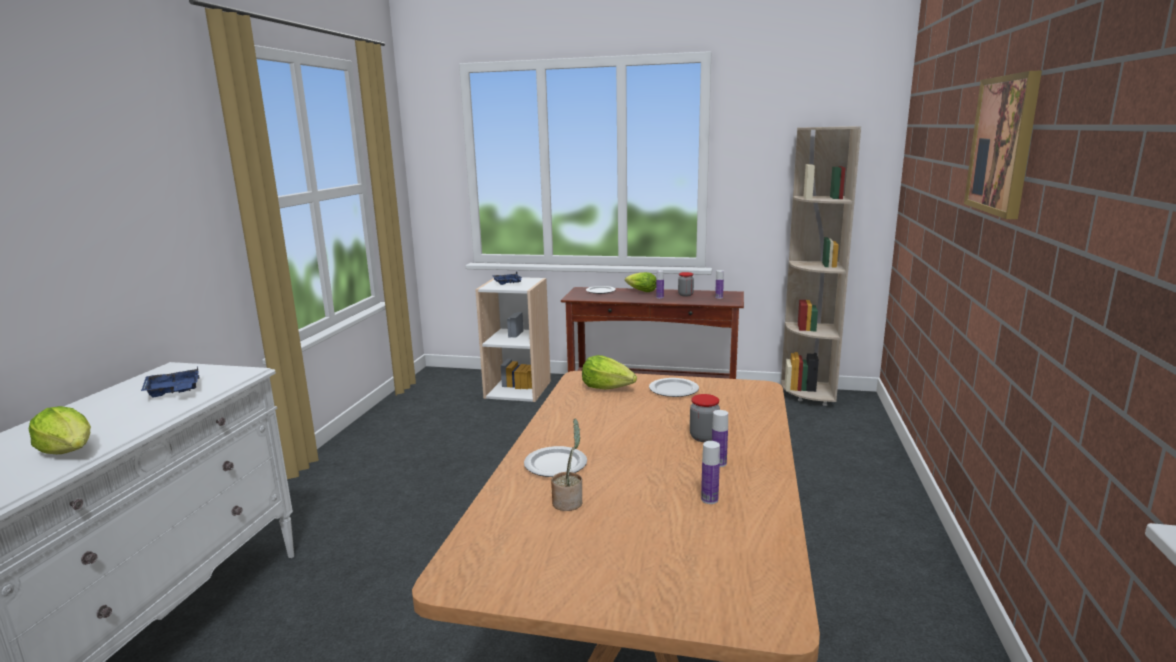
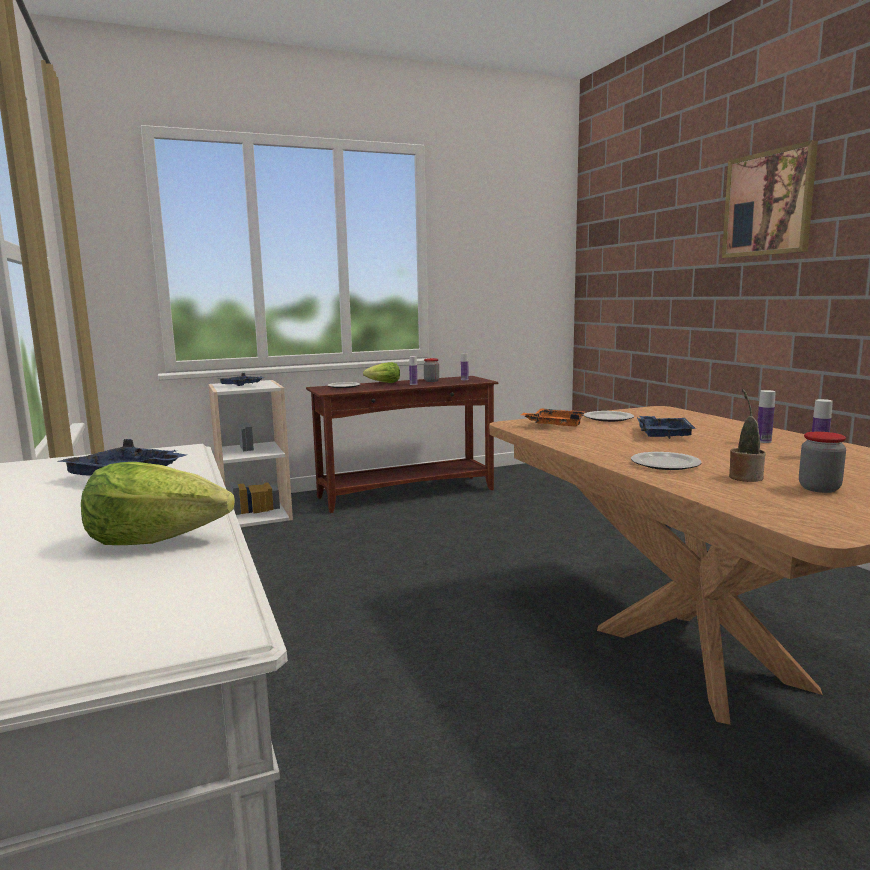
camera: 35 degrees left, 5 degrees down
(608, 388) = (555, 425): lettuce -> orange tray
(656, 426) = (663, 435): none -> blue tray
(704, 437) = (711, 433): jar -> jar (819, 488)
(808, 397) = (531, 469): beige bookcase -> none

